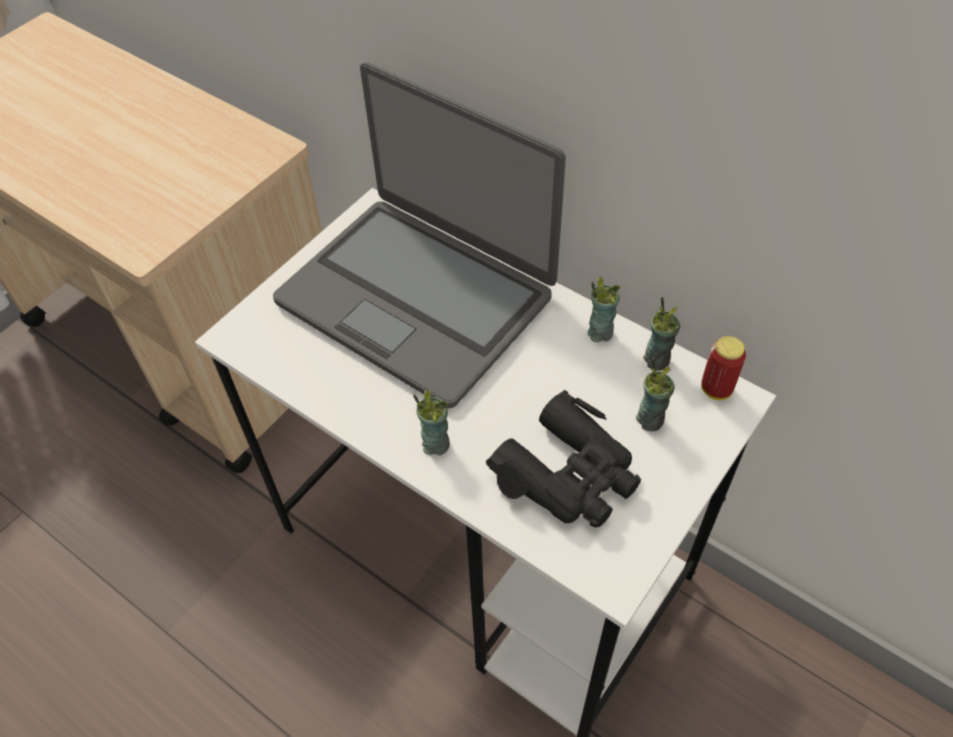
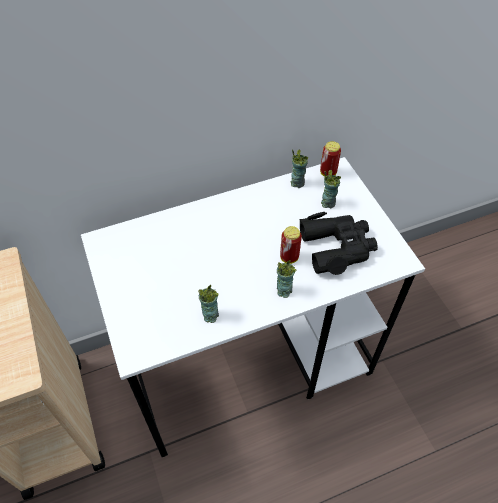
camera: 60 degrees left, 0 degrees up
(417, 297) = (182, 252): laptop -> none
(500, 421) = (289, 257): none -> can
(600, 332) = (265, 193): cup -> cup (210, 315)

